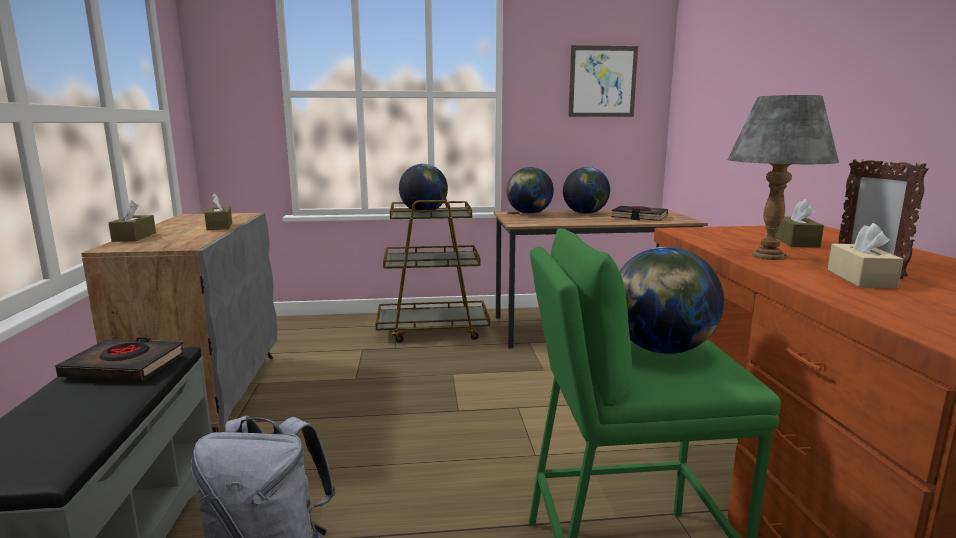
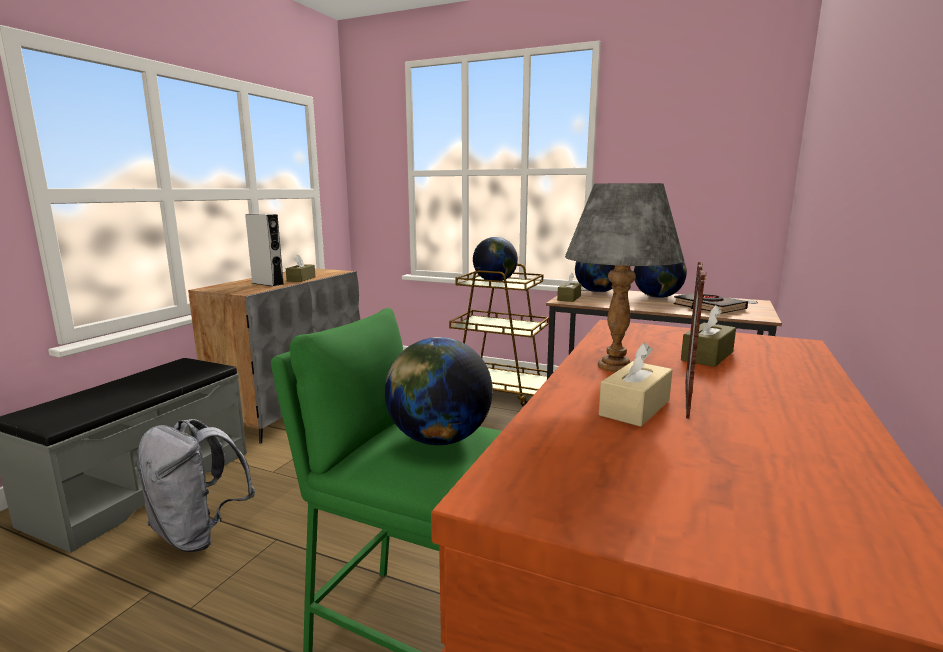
camera: 30 degrees right, 0 degrees up
(125, 366) = (180, 370): black book -> none
(134, 237) = (237, 282): brown tissue box -> brown tissue box (569, 298)
(187, 235) = (267, 284): none -> grey speaker
(602, 81) = (706, 154): picture -> none

